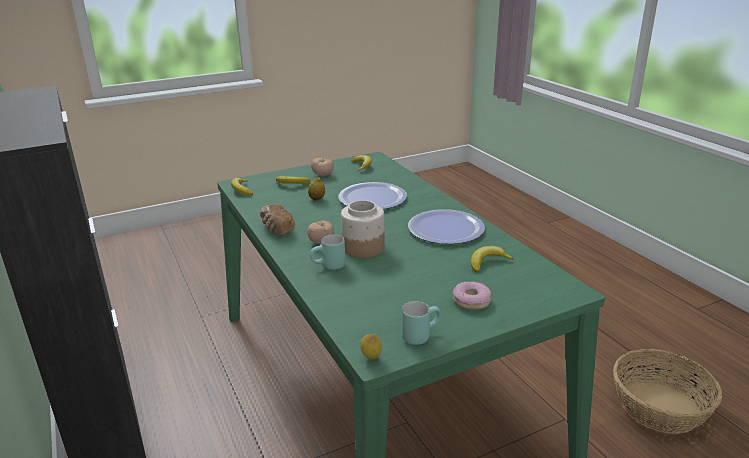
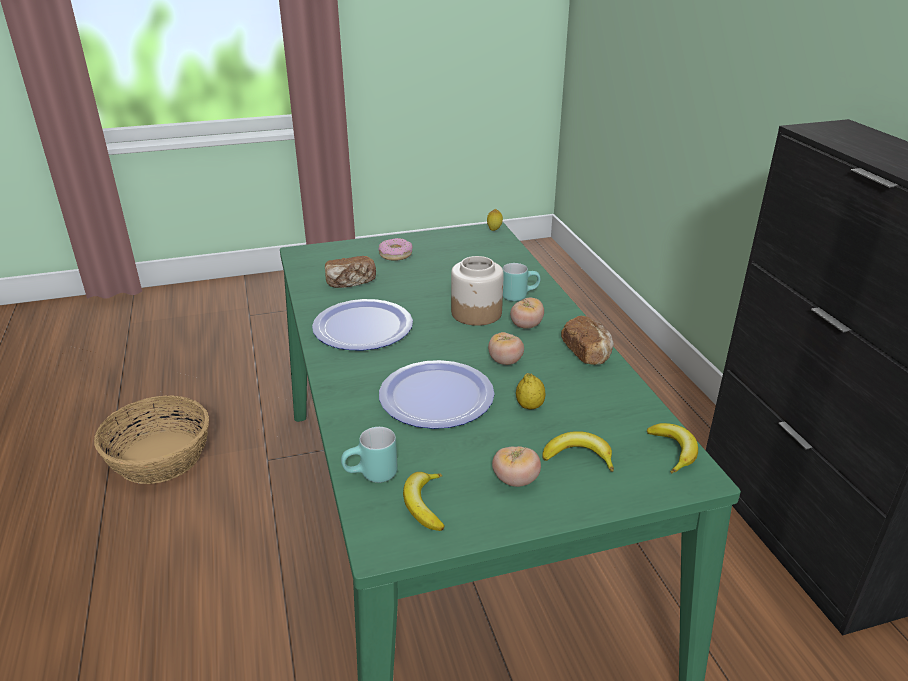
camera: 170 degrees left, 5 degrees up
(334, 218) = (505, 361): none -> tomato
(420, 334) = (452, 238): turquoise mug -> turquoise mug (372, 476)
(488, 262) = (351, 283): banana -> bread

